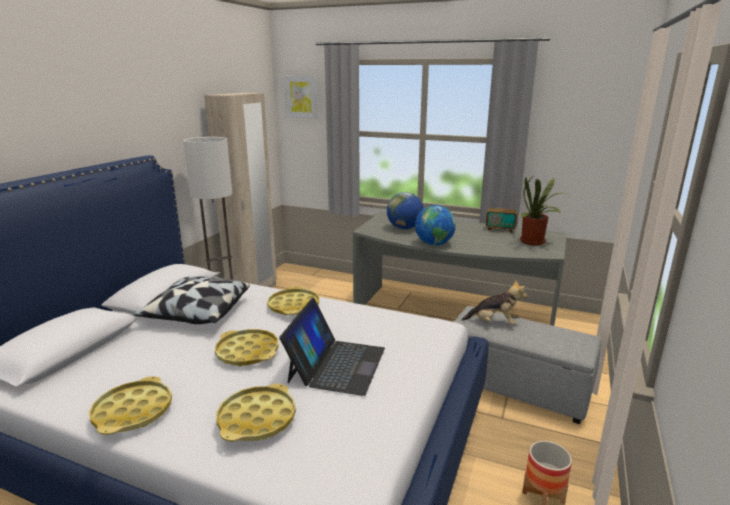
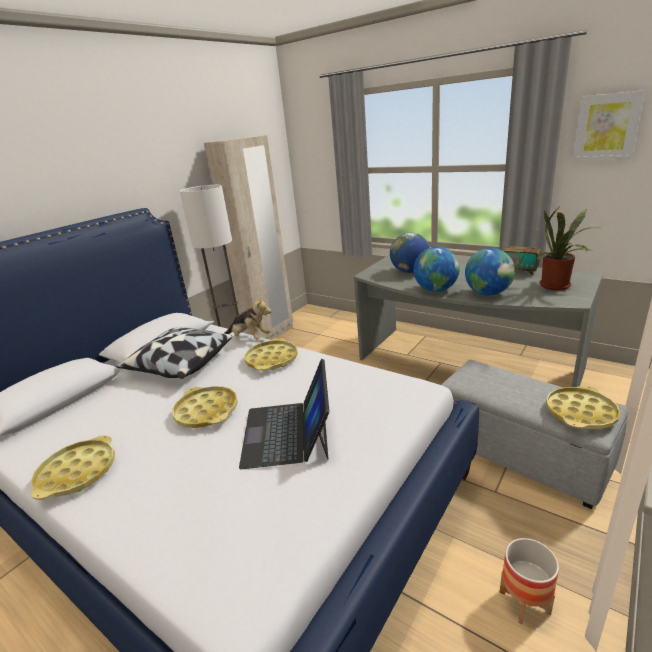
camera: 15 degrees right, 5 degrees up
(257, 419) = (182, 494): yellow tray -> yellow tray (580, 413)
(301, 97) = (312, 136): picture -> picture (606, 127)
(336, 364) = (288, 432): laptop -> laptop turned 150 degrees clockwise
(480, 247) = (488, 293): none -> globe
(494, 323) = (493, 383): plush toy -> plush toy (249, 338)

